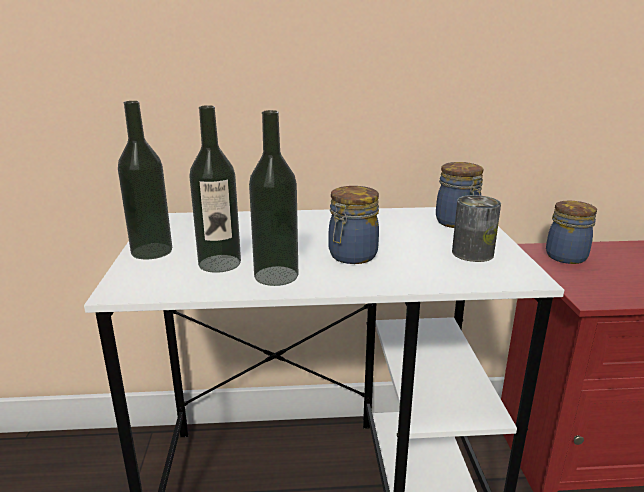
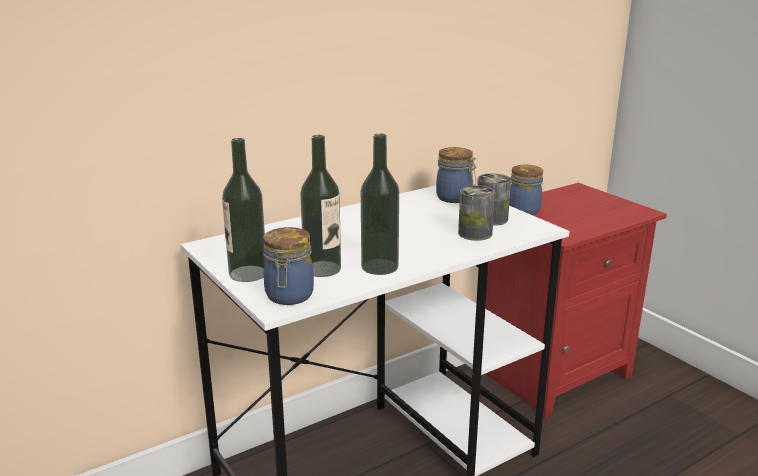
camera: 30 degrees left, 0 degrees up
(351, 256) = (413, 240): jar -> jar (289, 296)
(431, 265) = (475, 233): none -> can

